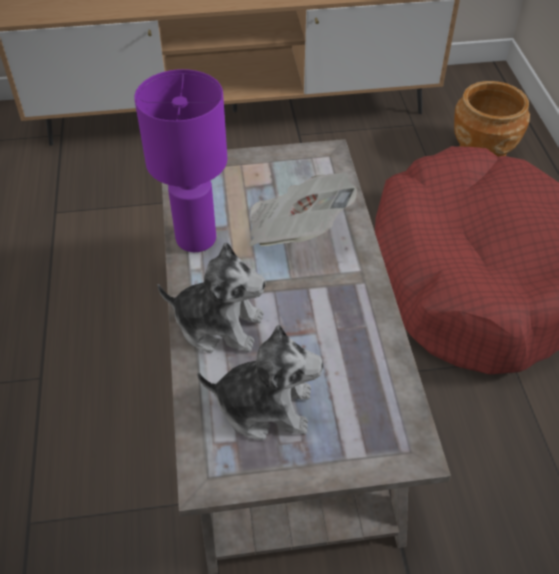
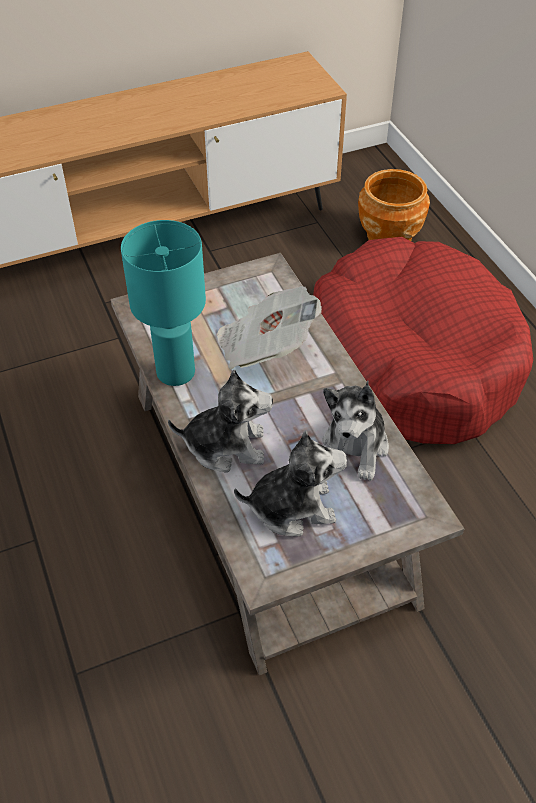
camera: 15 degrees left, 0 degrees up
(197, 239) = (176, 373): purple table lamp -> turquoise table lamp
(355, 356) = (355, 448): none -> plush toy

